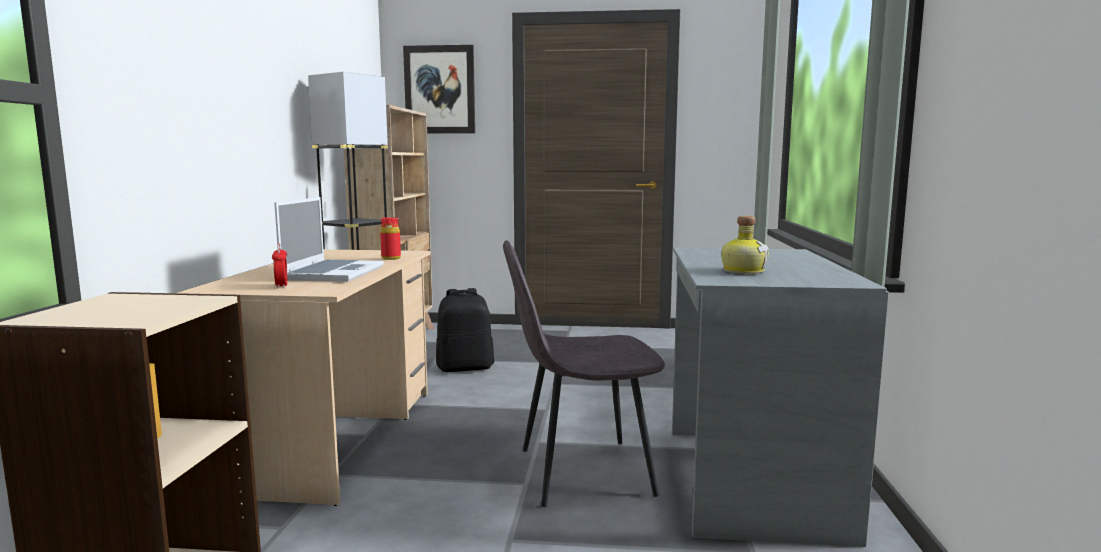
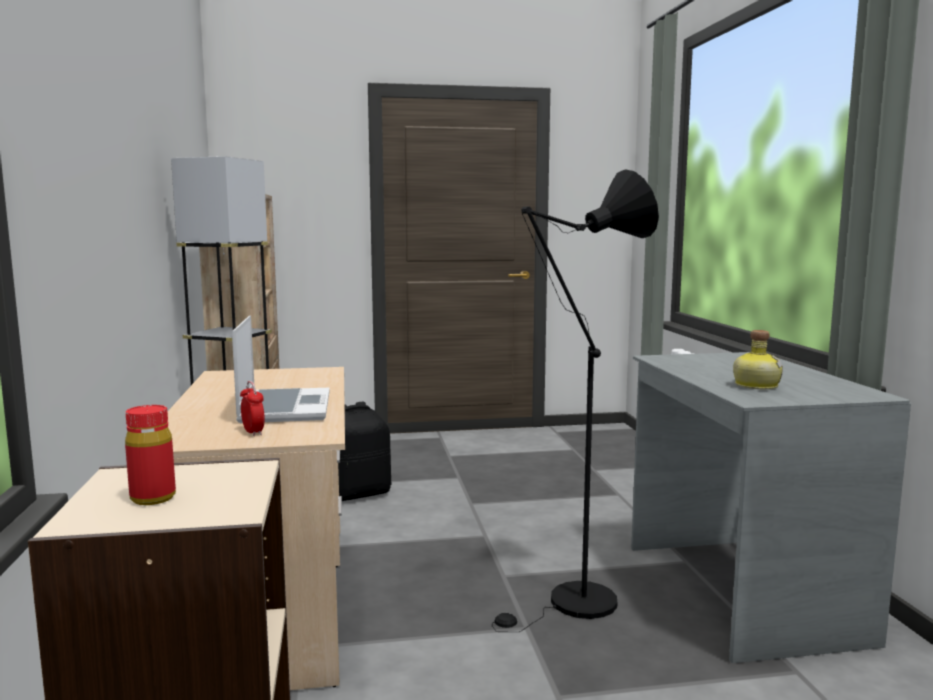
camera: 15 degrees left, 0 degrees up
(391, 258) = (318, 381): red bottle -> red bottle (153, 498)
(440, 90) = (283, 168): picture -> none
(580, 472) = (573, 605): grey chair -> black floor lamp

